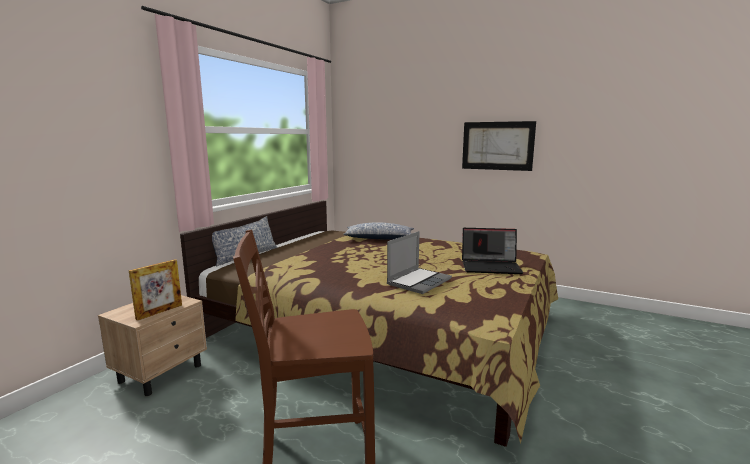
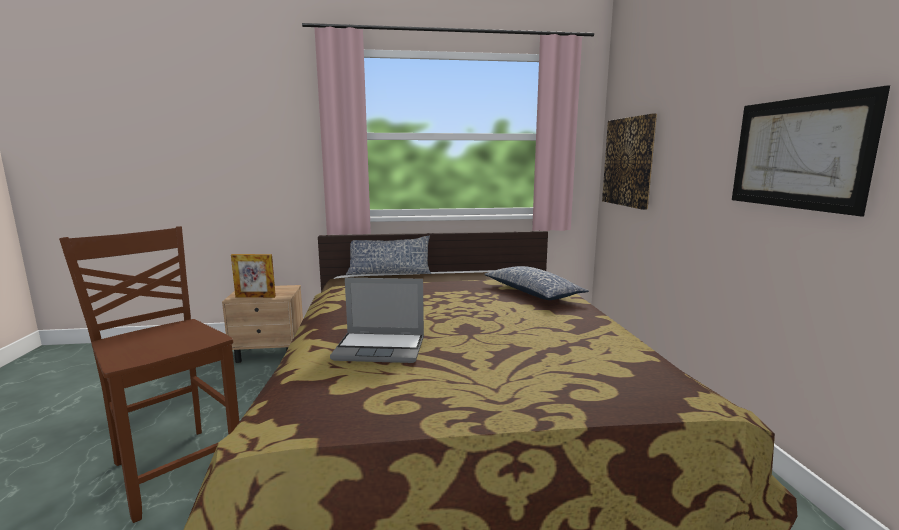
camera: 55 degrees right, 0 degrees up
(367, 149) = (629, 162): none -> picture
(491, 266) = (522, 378): laptop -> none

